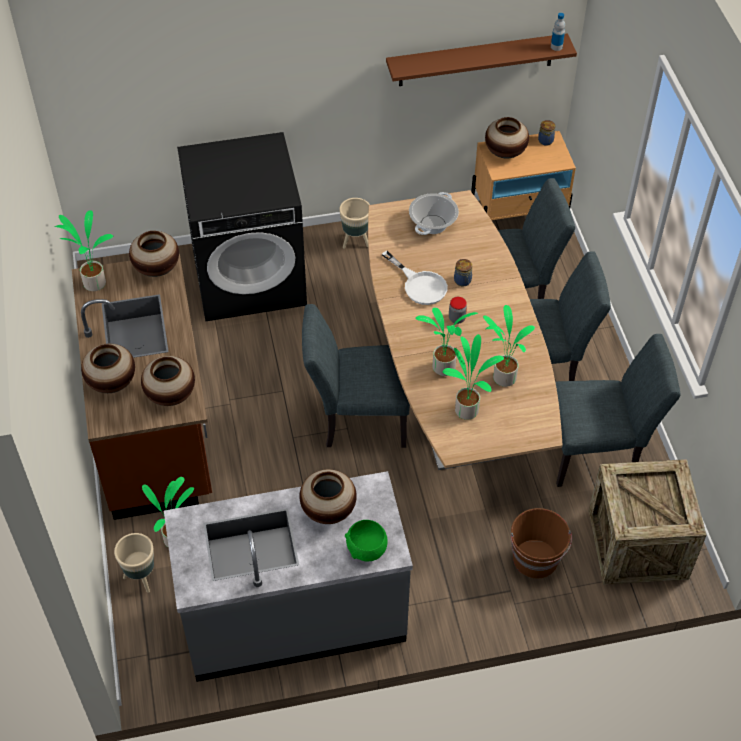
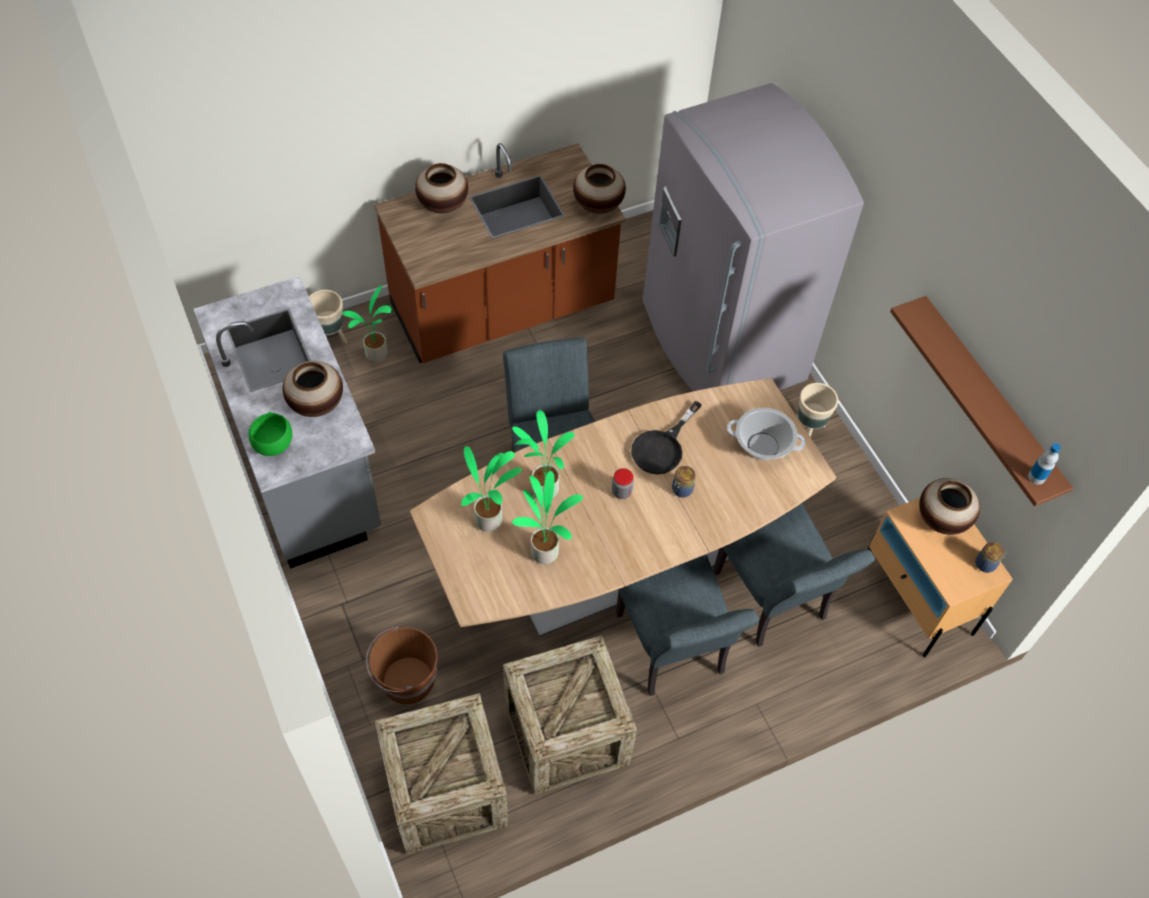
camera: 75 degrees right, 5 degrees up
(93, 282) = (565, 163): potted plant -> none
(171, 395) = (437, 252): vase -> none
(250, 277) = (719, 343): black washing machine -> grey fridge
(420, 285) = (662, 447): white frying pan -> black frying pan
(598, 453) = (566, 733): grey chair -> crate

